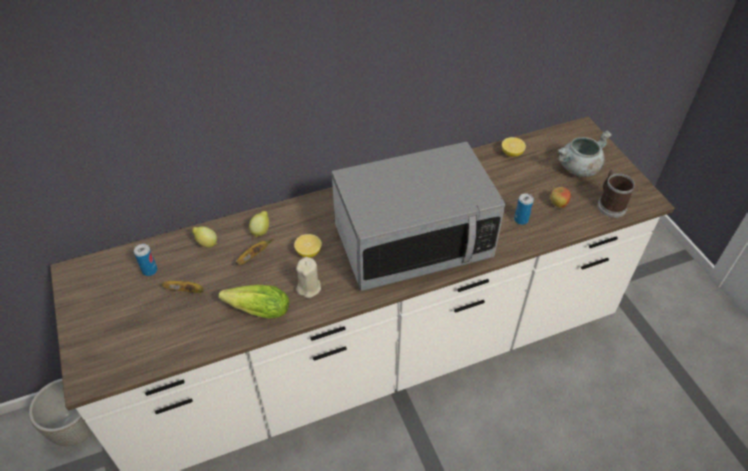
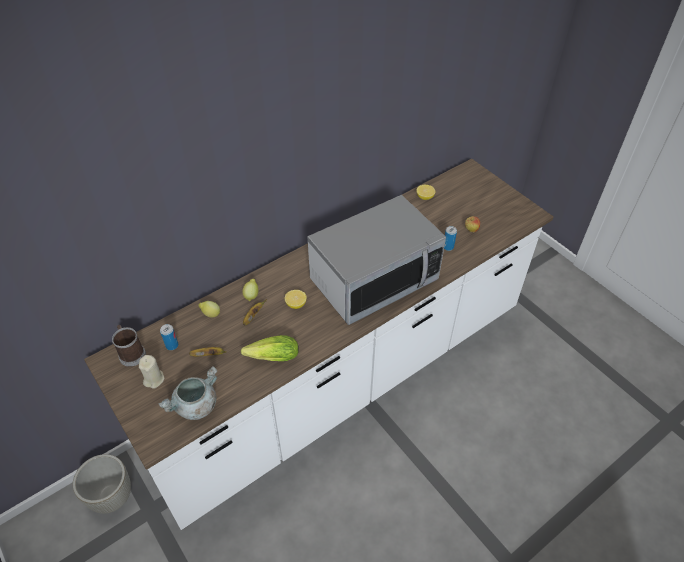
camera: 15 degrees left, 0 degrees up
(309, 288) = (306, 331): beige candle -> beige candle (154, 379)
(578, 168) = (477, 200): grey cooking pot -> grey cooking pot (196, 406)
(610, 204) = (508, 223): mug -> mug (131, 353)

